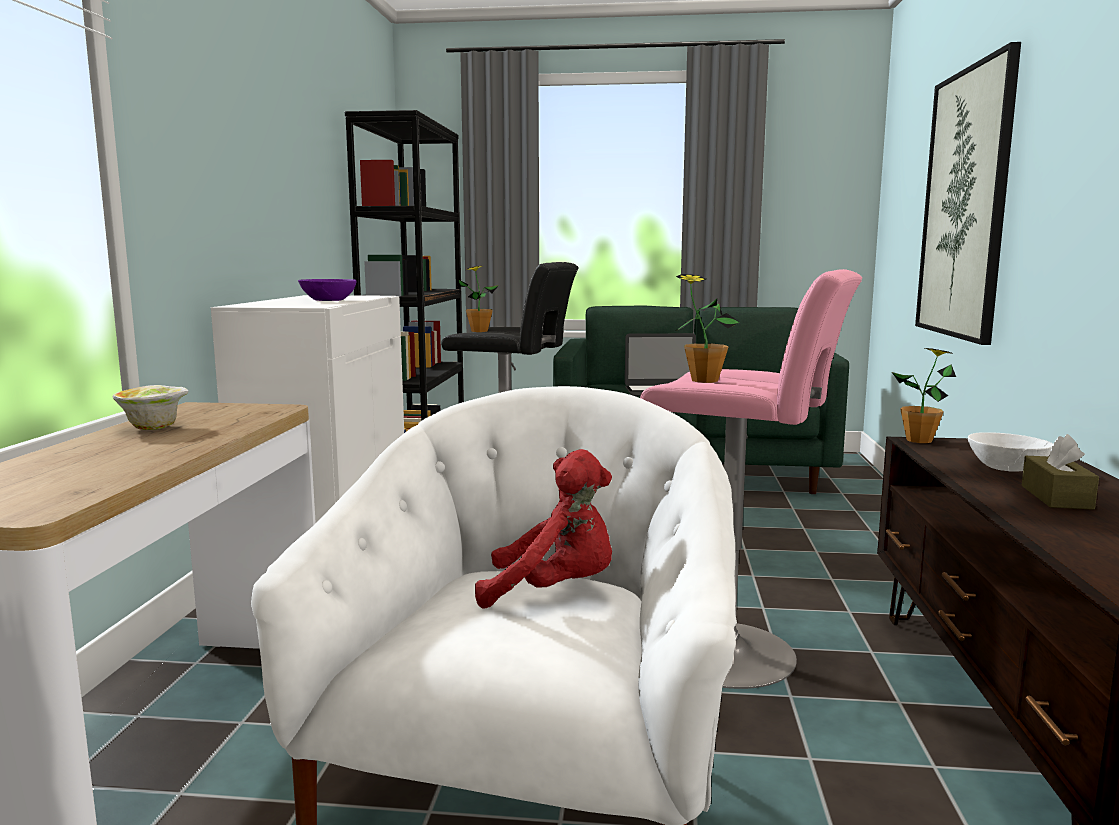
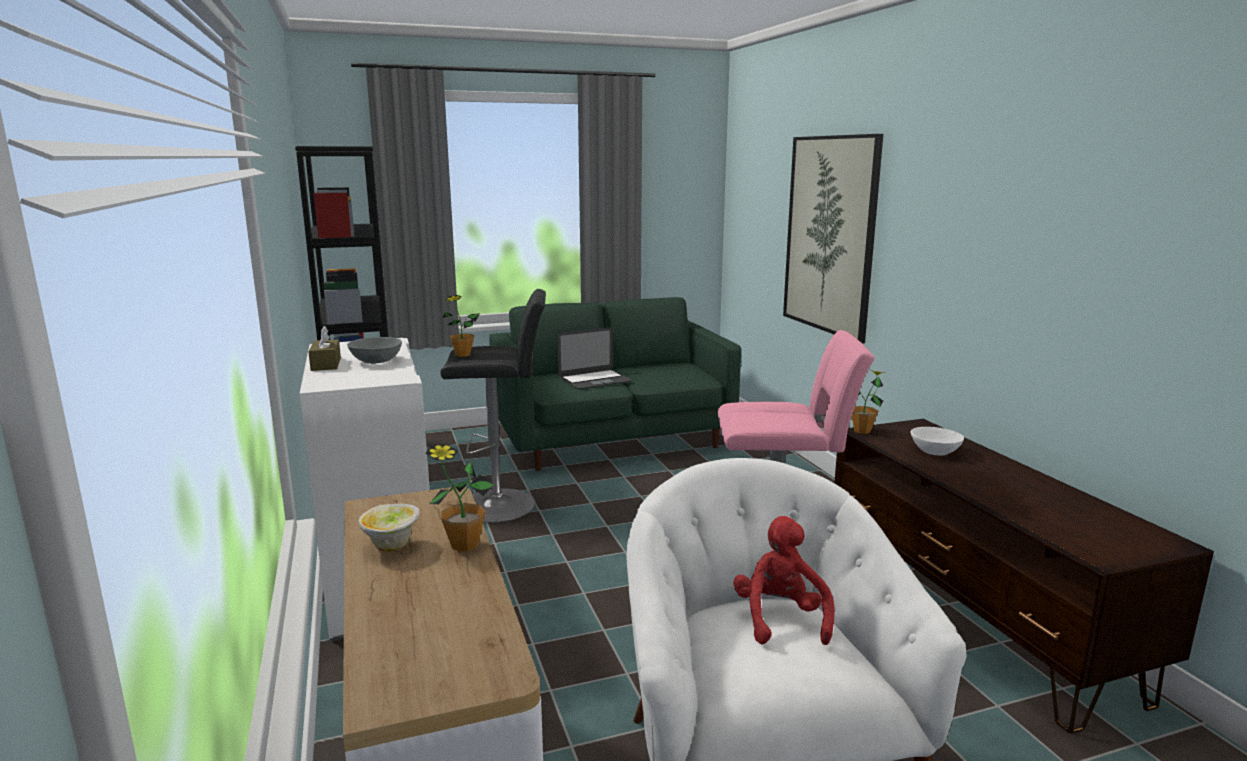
camera: 25 degrees left, 5 degrees up
(328, 300) = (375, 361): purple bowl -> grey bowl
(554, 592) = (780, 619): red plush toy -> red plush toy turned 75 degrees counterclockwise
(704, 380) = (758, 419): potted plant -> potted plant (464, 545)
(1056, 497) = (984, 476): brown tissue box -> brown tissue box (326, 364)

